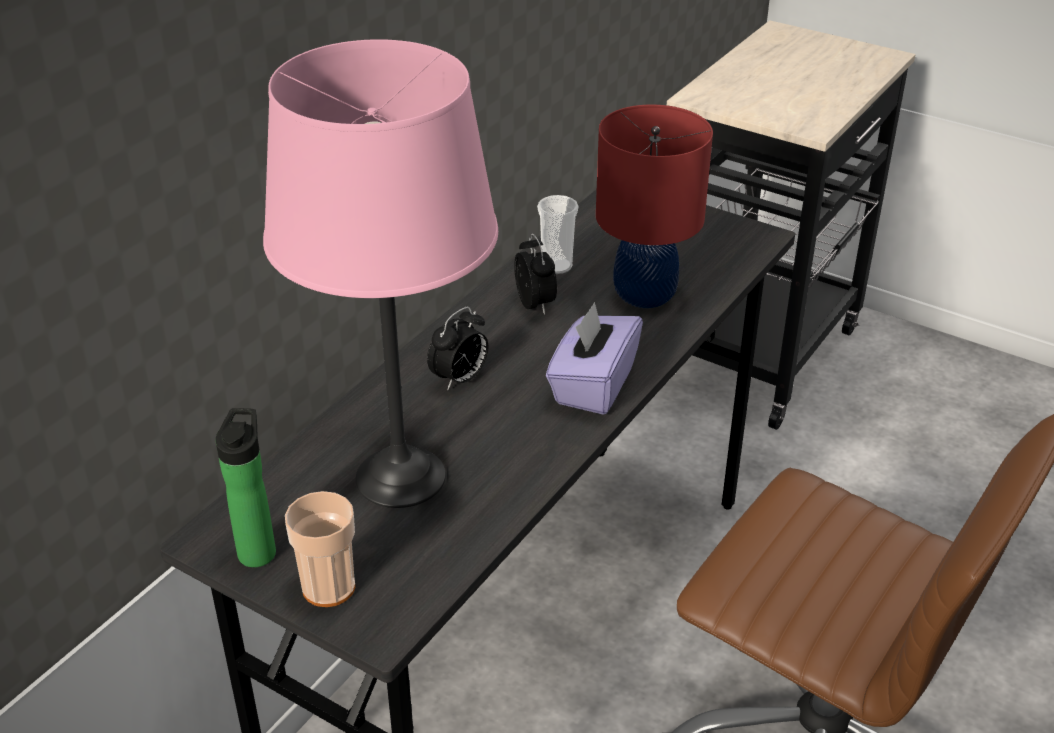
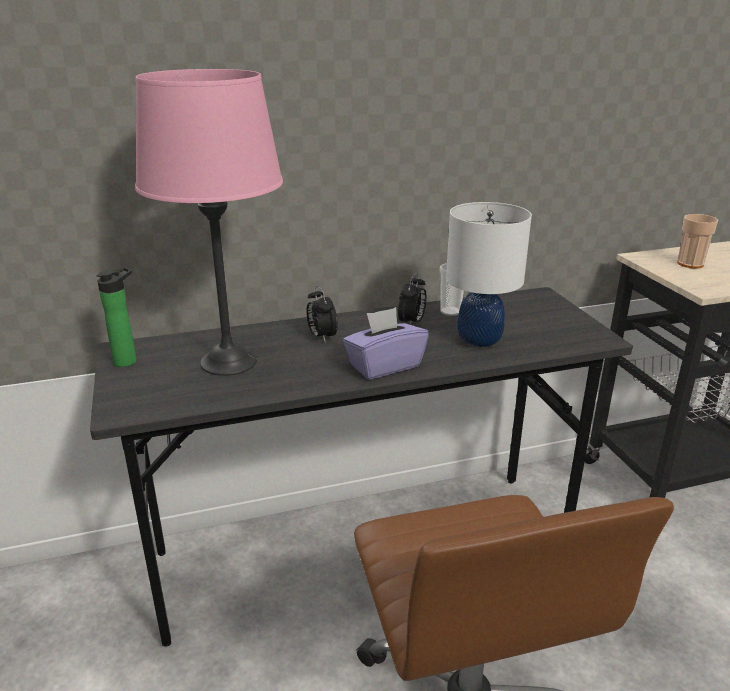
camera: 40 degrees right, 10 degrees down
(329, 587) = (127, 387): cup -> cup (690, 264)
(459, 379) = (321, 337): alarm clock -> alarm clock turned 75 degrees clockwise
(647, 298) = (480, 342): red table lamp -> white table lamp

